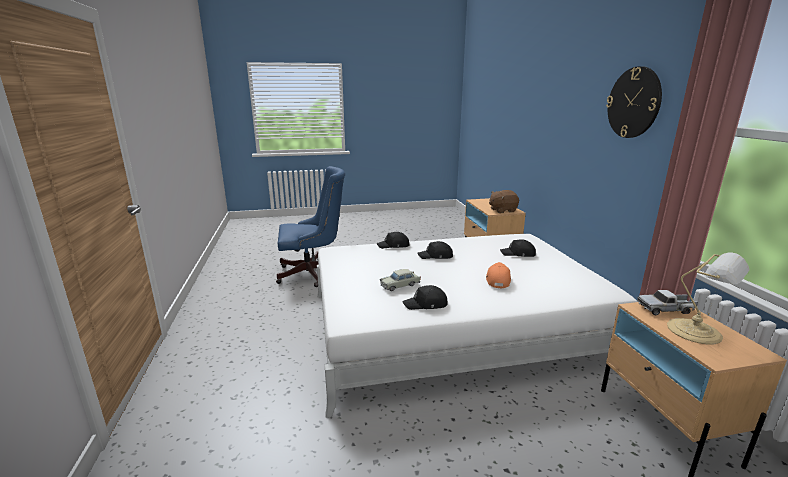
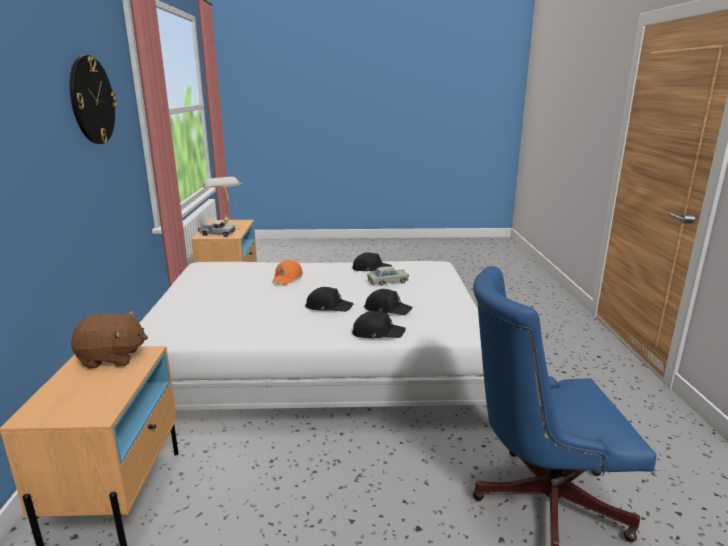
camera: 170 degrees left, 0 degrees up
(518, 254) = (217, 304): black cap -> black cap (387, 309)

